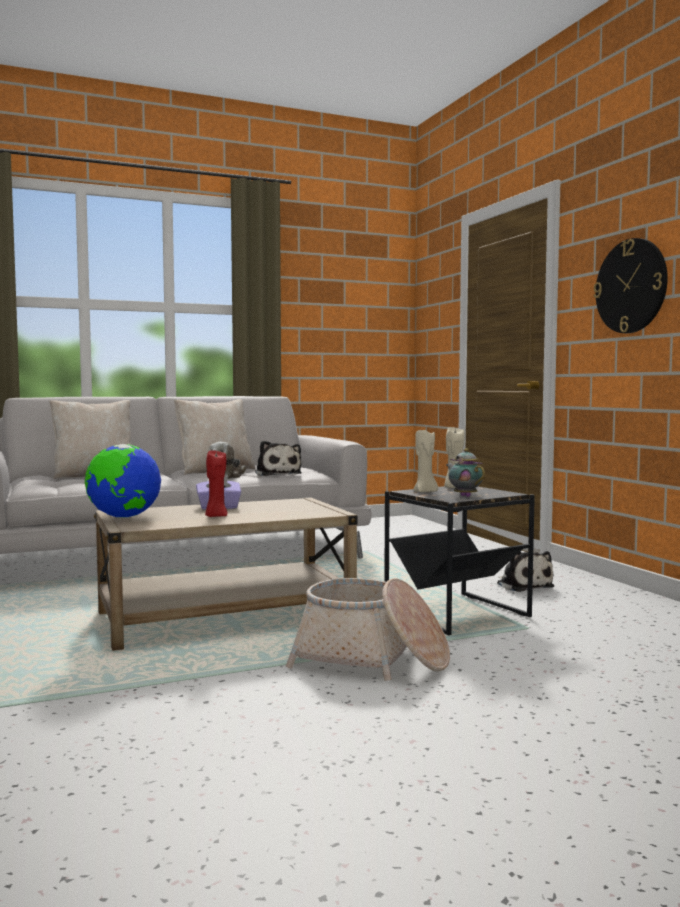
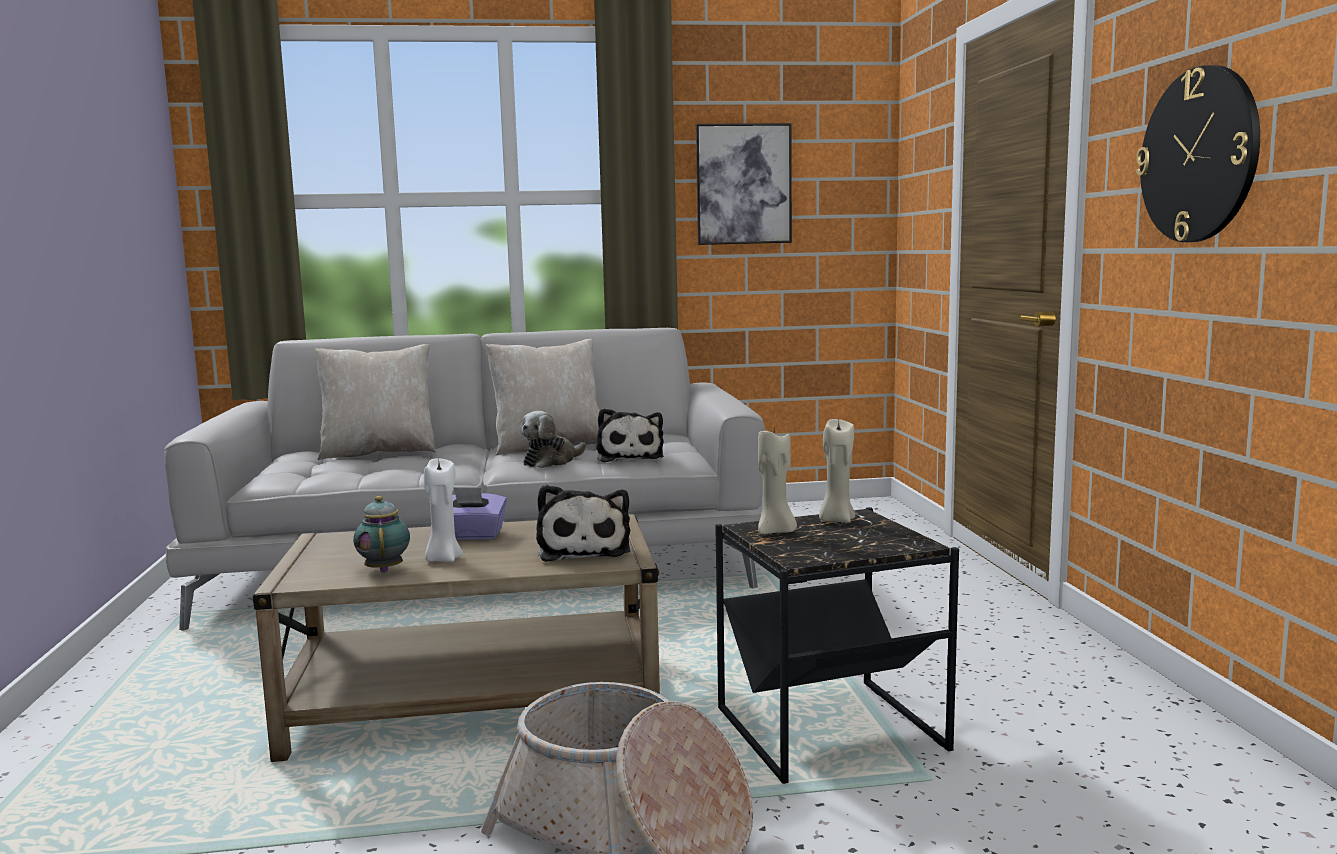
camera: 15 degrees right, 5 degrees up
(124, 517) = (314, 555): globe -> none
(216, 516) = (443, 559): red candle -> white candle
(321, 307) = (743, 184): none -> picture
(464, 496) = (828, 548): teapot -> teapot (385, 569)
(523, 585) = (982, 670): plush toy -> plush toy (584, 550)

